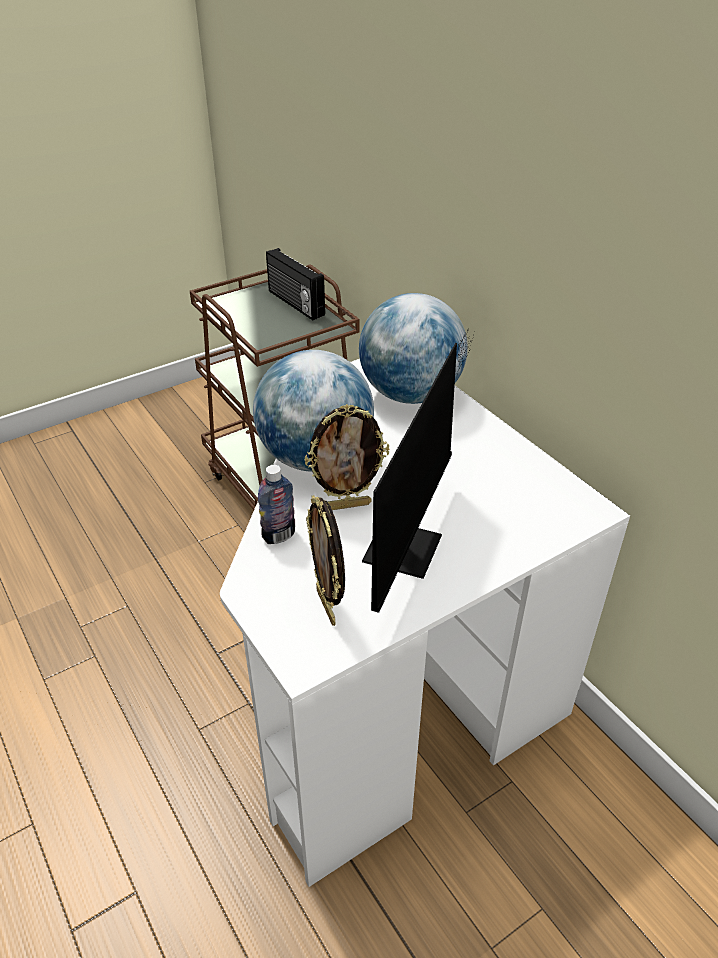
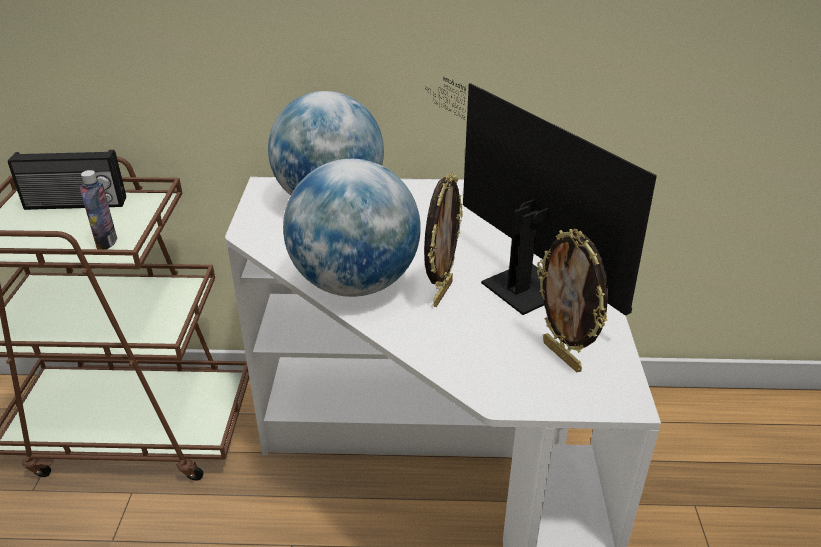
camera: 55 degrees left, 5 degrees down
(279, 535) = (442, 348): bottle -> bottle (106, 242)
(328, 606) = (563, 356): picture frame -> picture frame turned 45 degrees clockwise

